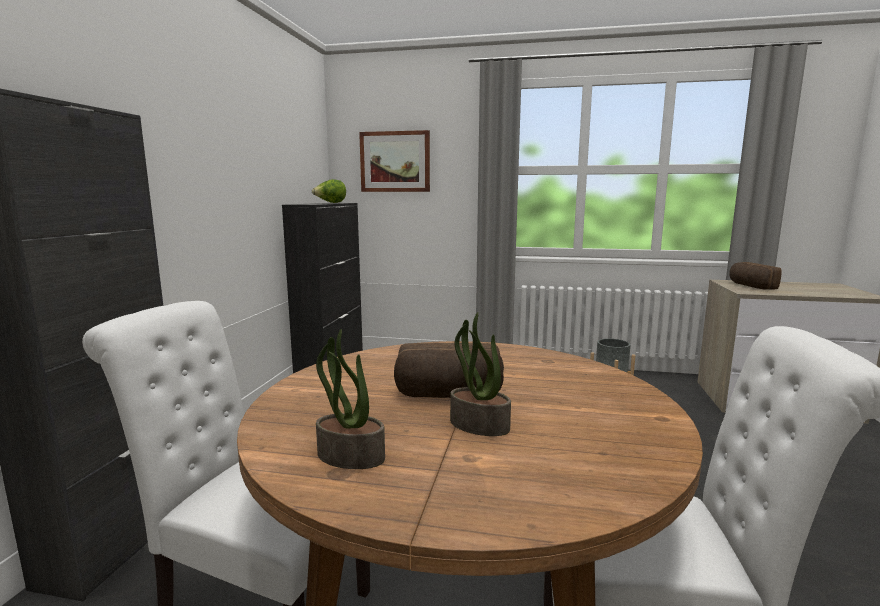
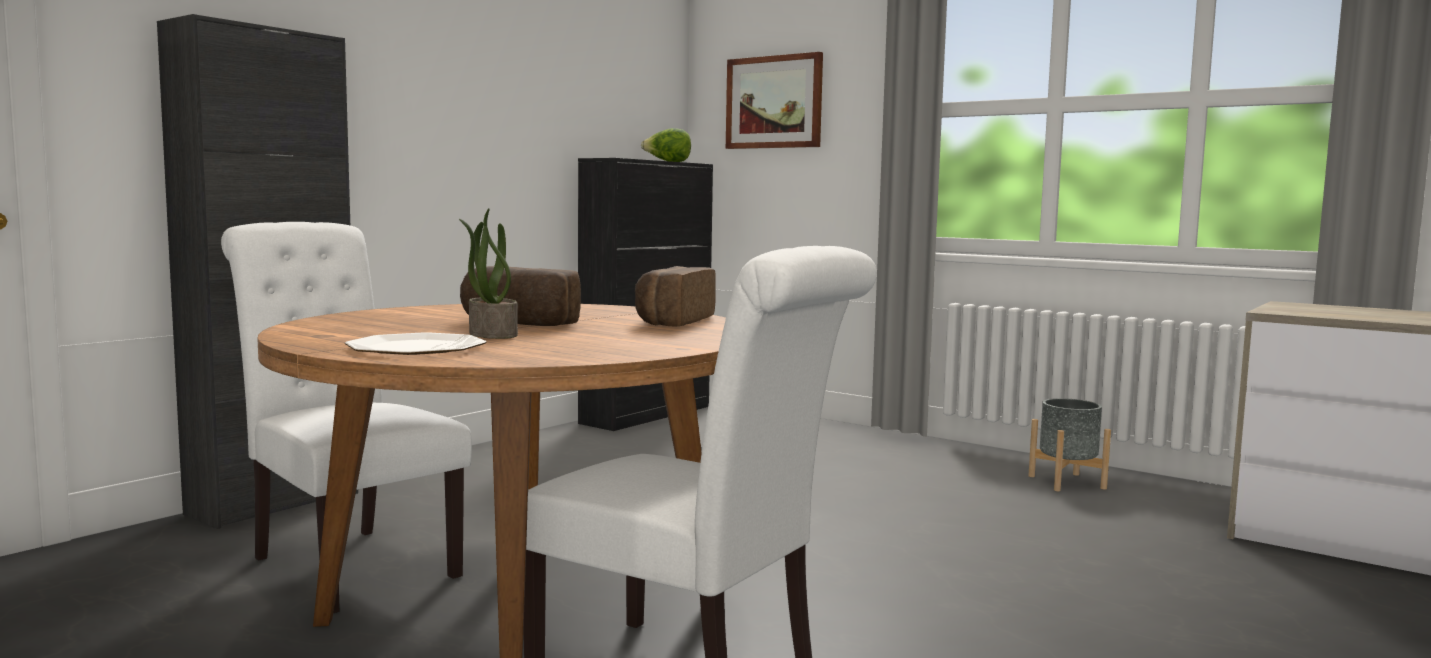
camera: 25 degrees right, 5 degrees down
(349, 457) = (347, 332): potted plant -> none
(490, 482) = (418, 348): none -> plate
(750, 286) = (1317, 309): bread -> bread (671, 321)

